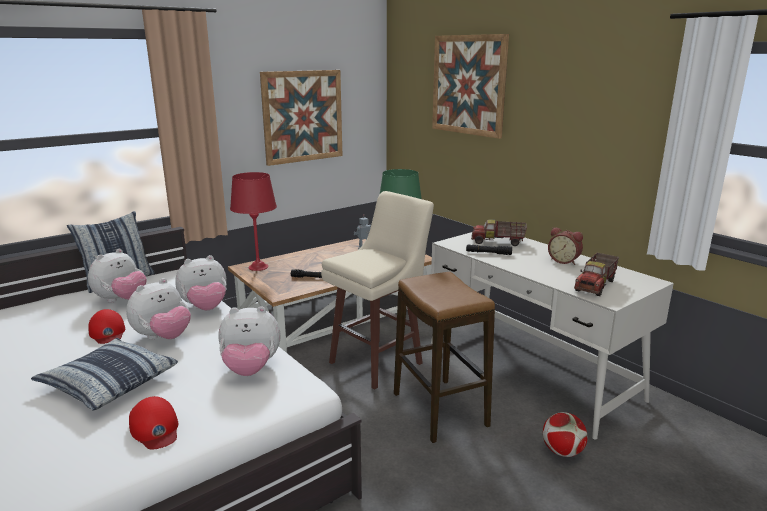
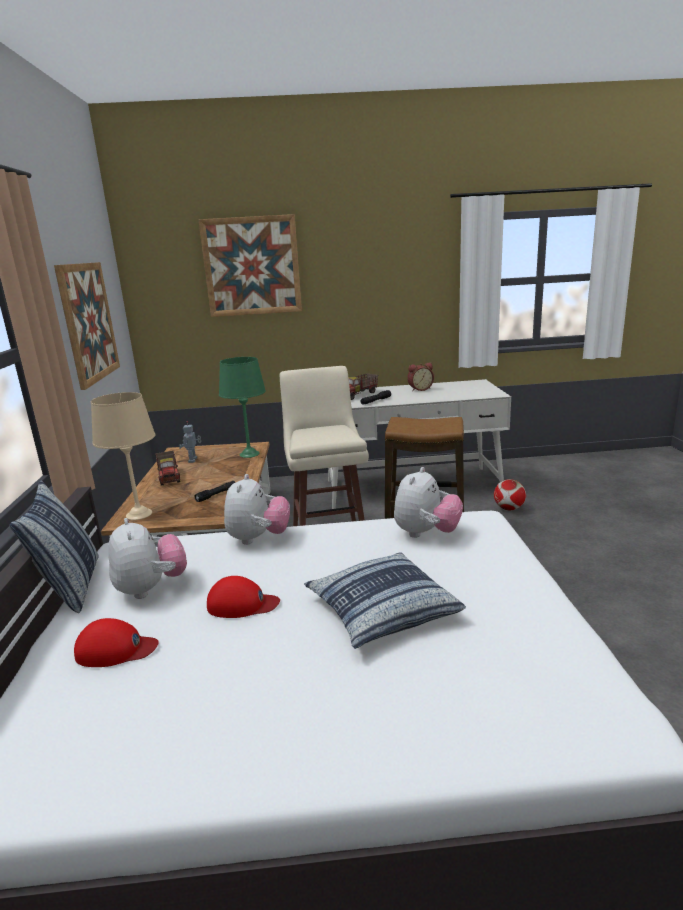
camera: 55 degrees left, 0 degrees up
(155, 428) = (500, 590): red cap -> red cap (116, 649)
(163, 337) = (304, 569): plush toy -> none
(258, 267) = (138, 514): red table lamp -> beige table lamp
(596, 285) = (470, 392): toy truck -> toy truck (169, 477)

